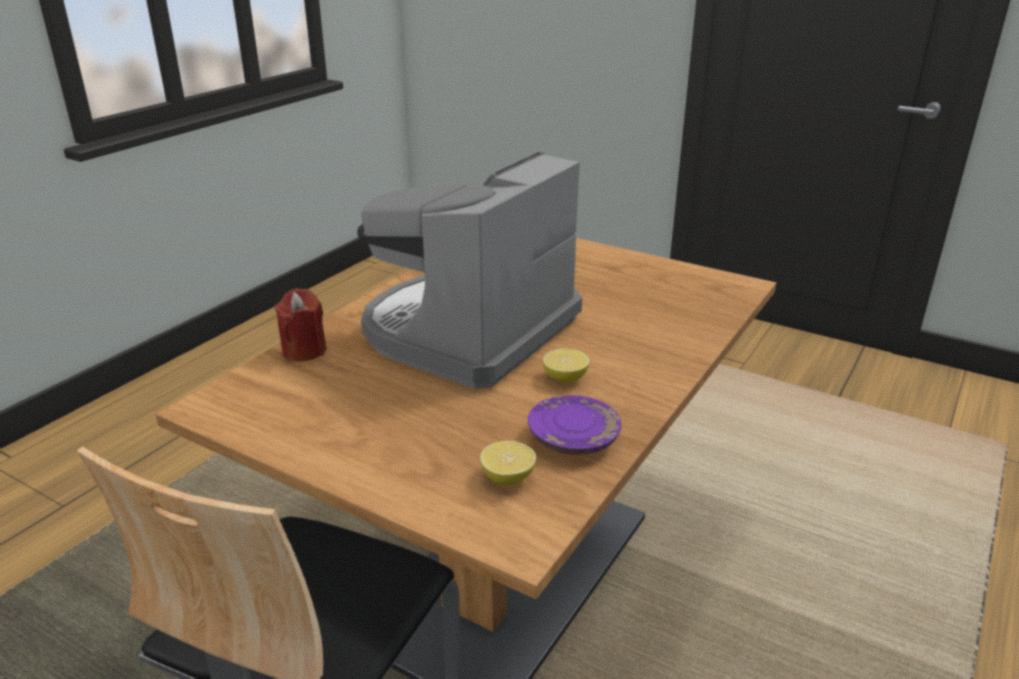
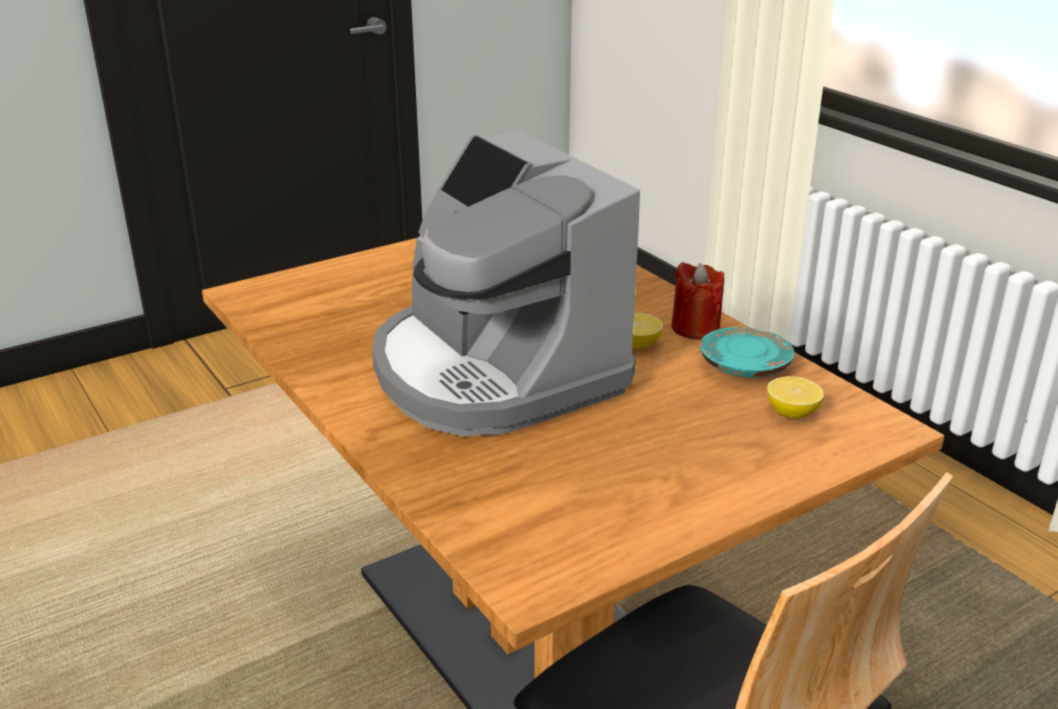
camera: 65 degrees left, 0 degrees up
(304, 350) = (440, 487): red candle -> red candle (695, 328)
(573, 438) = (744, 367): purple plate -> turquoise plate

